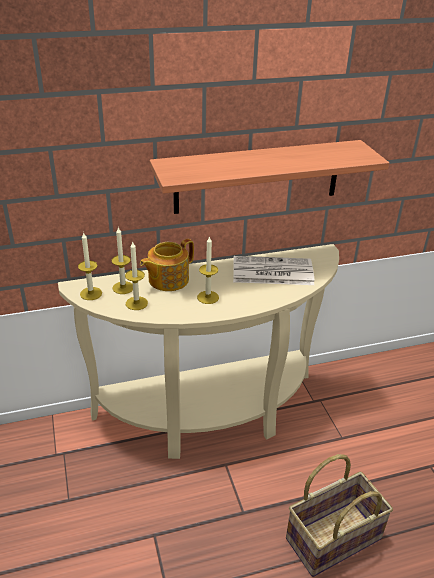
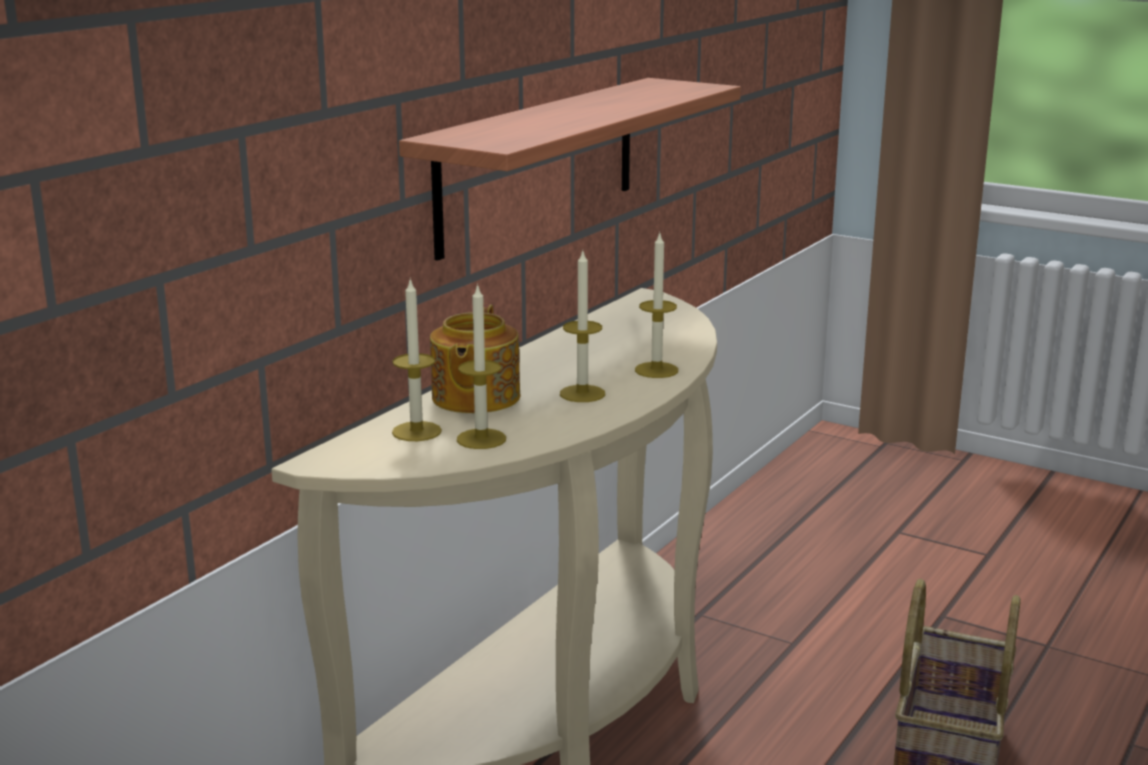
camera: 40 degrees left, 15 degrees down
(91, 293) = (372, 457): candle -> candle (656, 370)
(271, 272) = (618, 339): newspaper -> none

